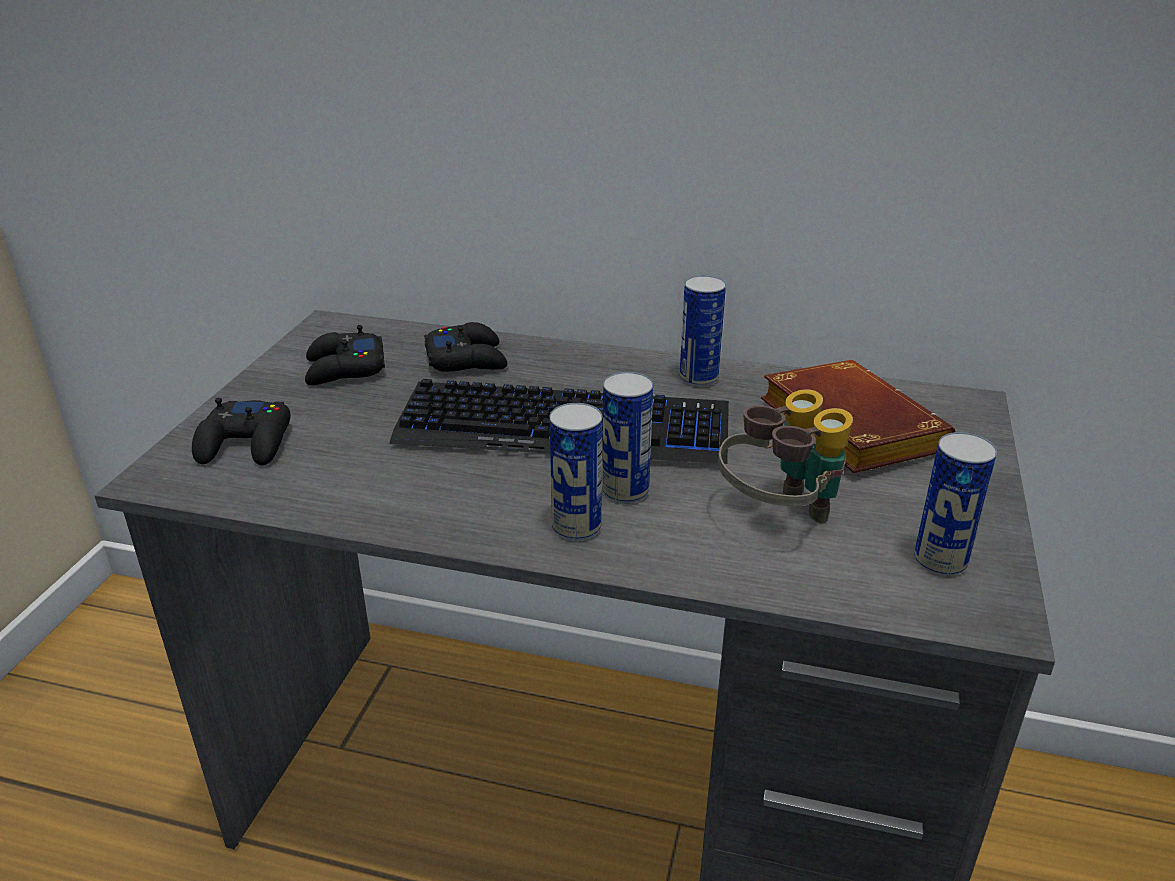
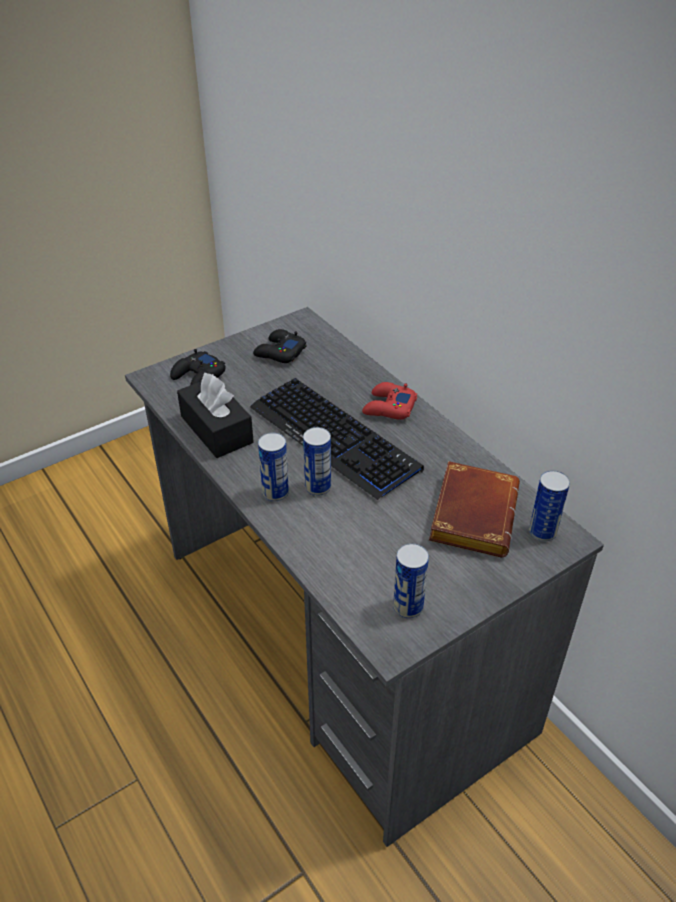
camera: 40 degrees right, 10 degrees up
(370, 494) = (216, 429): none -> black tissue box
(467, 359) = (340, 373): black game controller -> none
(585, 368) = (388, 407): none -> red game controller
(698, 378) = (438, 443): can -> can (542, 532)
(779, 516) = (367, 540): binoculars -> none

